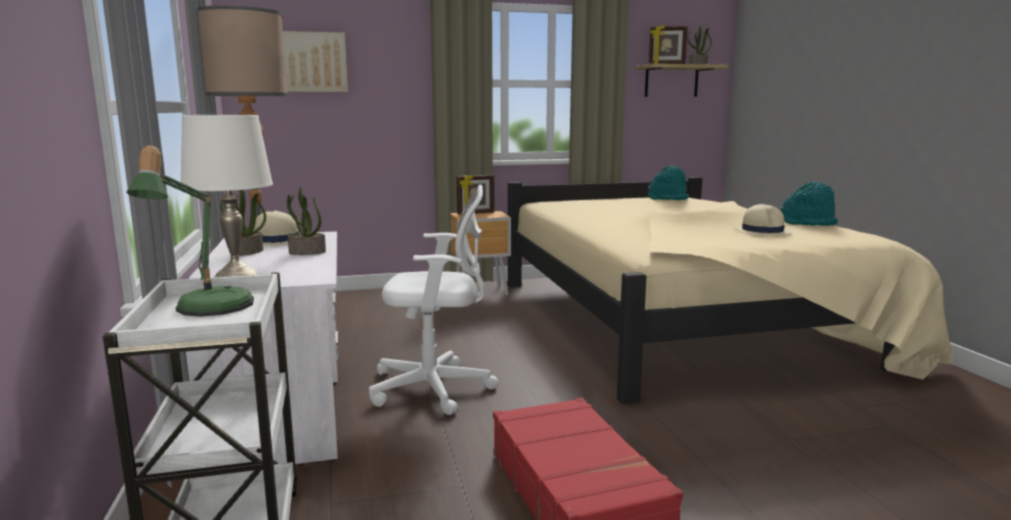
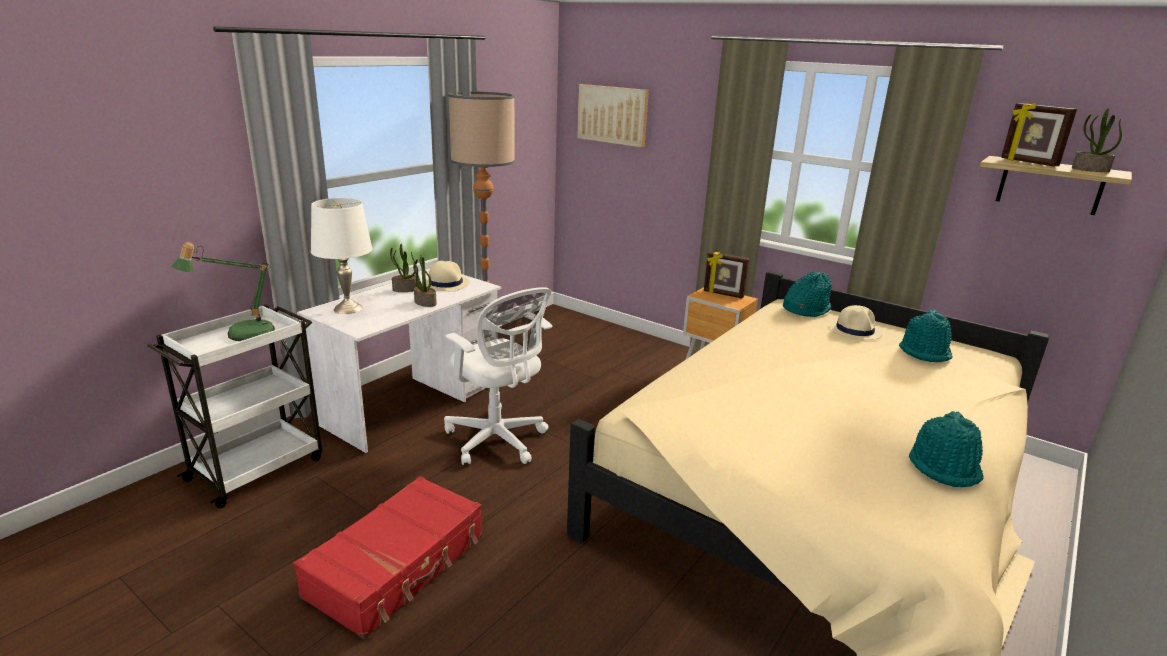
camera: 50 degrees right, 10 degrees up
(560, 201) = (805, 309): none -> turquoise hat
(762, 231) = (823, 446): beige hat -> beige hat (855, 331)

